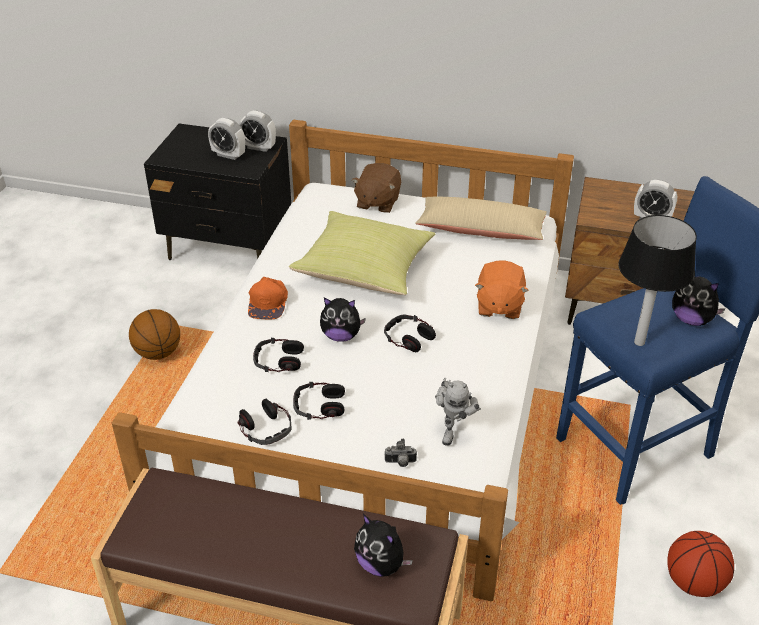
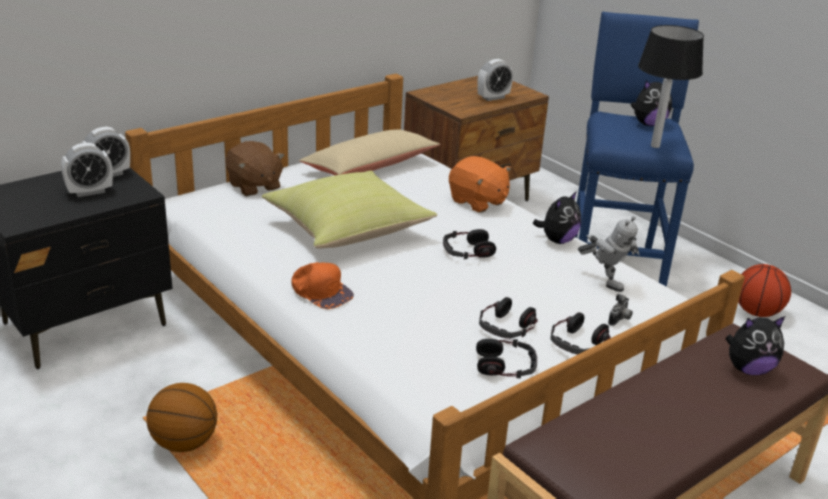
camera: 55 degrees left, 10 degrees down
(278, 361) = (416, 321): headphones -> headphones (578, 343)
(341, 336) = (423, 278): plush toy -> plush toy (557, 240)

